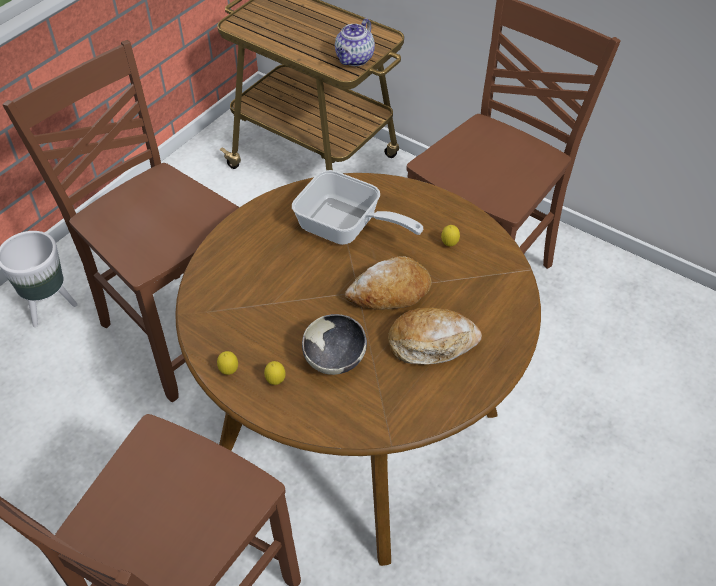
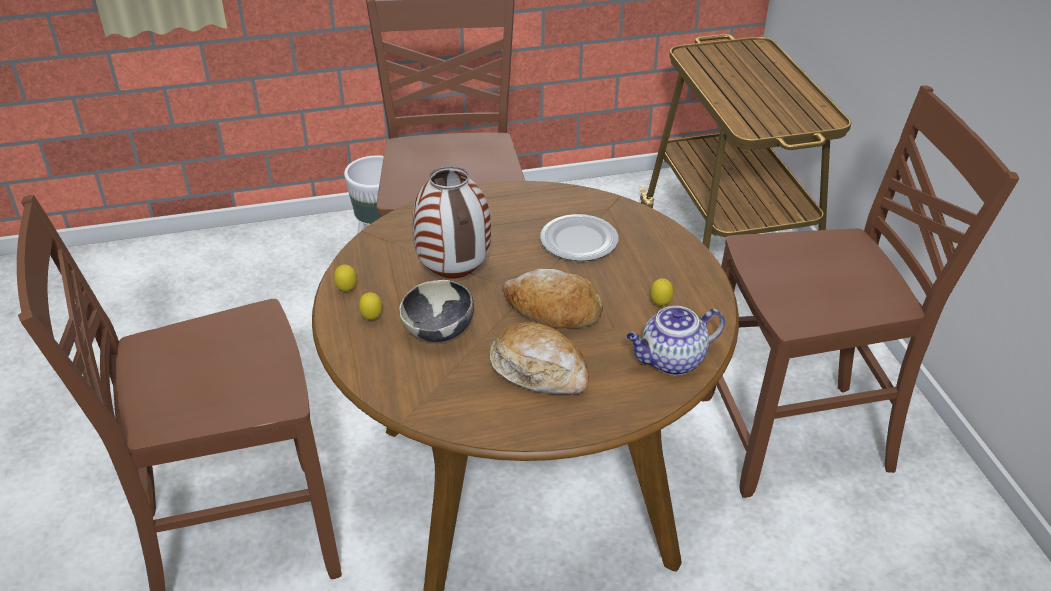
camera: 40 degrees right, 10 degrees down
(293, 308) = (455, 275): none -> vase
(346, 228) = (578, 242): frying pan -> plate
(354, 59) = (771, 123): teapot -> teapot (671, 361)

